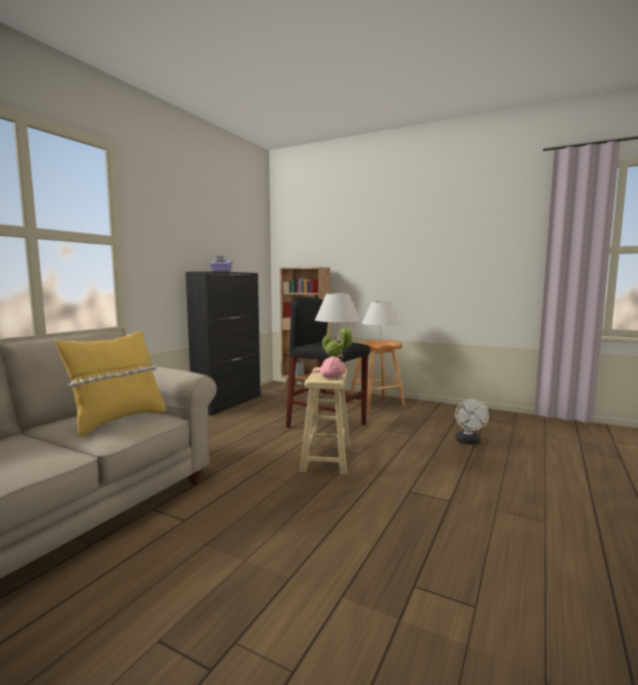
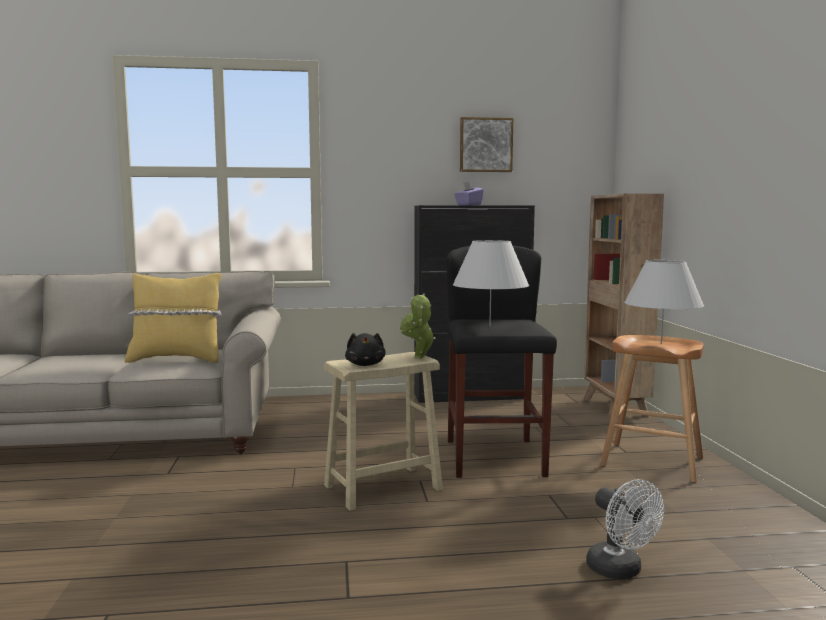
camera: 55 degrees right, 0 degrees up
(218, 230) = (485, 145): none -> picture
(330, 377) = (365, 365): pink plush toy -> black plush toy
(469, 442) = (620, 571): white fan -> white fan turned 90 degrees counterclockwise

